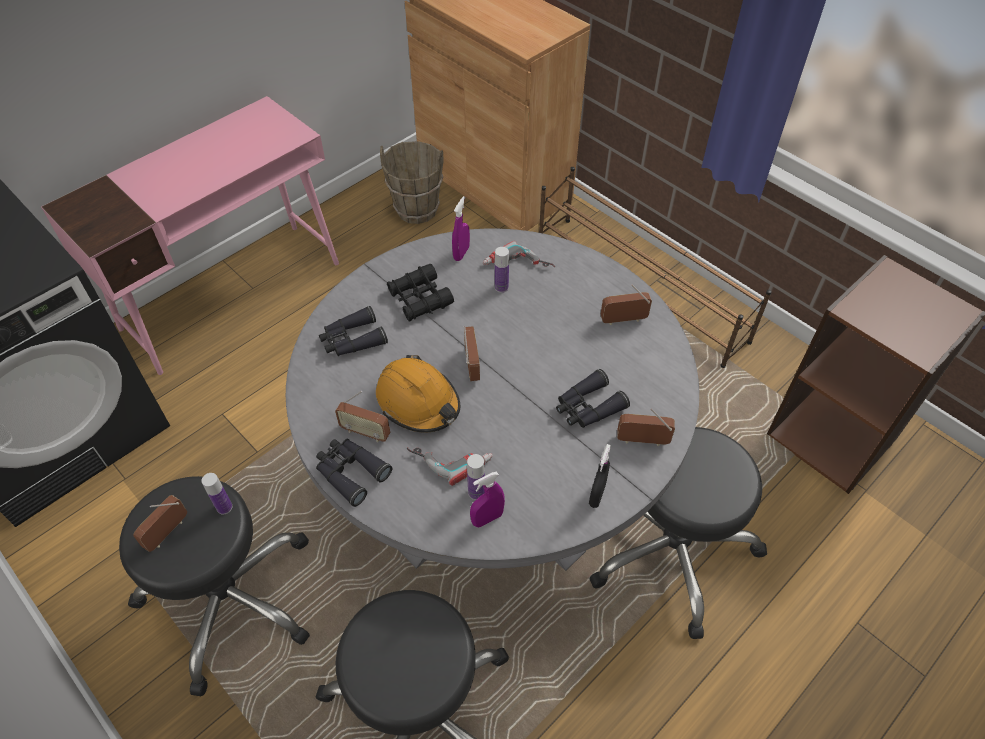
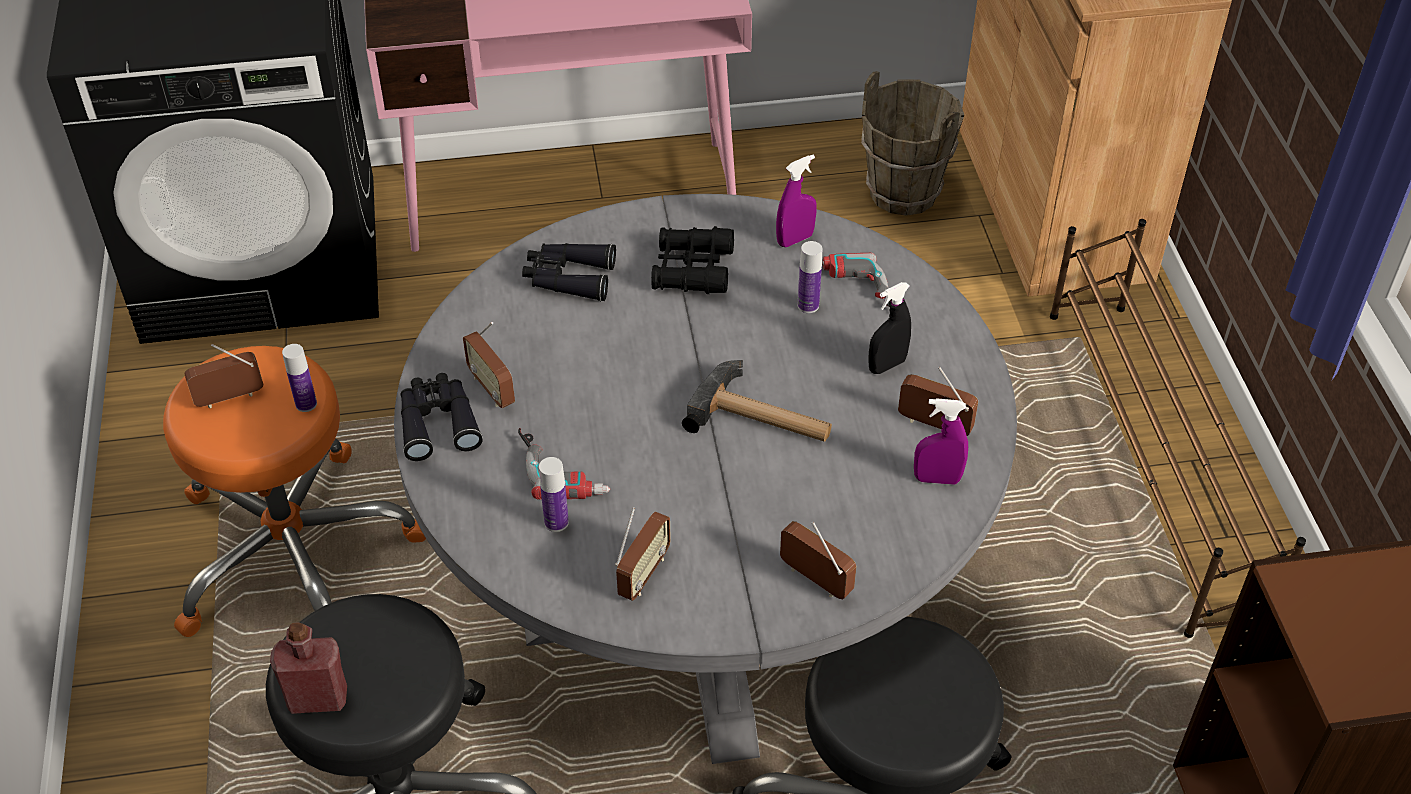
camera: 35 degrees right, 5 degrees down
(230, 598) = (294, 550): black stool -> orange stool
(394, 691) = (318, 698): none -> red bottle
(418, 402) = (581, 387): orange hard hat -> none
(471, 365) = (683, 378): radio -> radio (643, 574)
(487, 518) = (542, 557): purple spray bottle -> purple spray bottle (937, 479)
(535, 364) = (763, 418): none -> hammer
(588, 407) = (782, 503): black binoculars -> none
(597, 495) = (695, 607): black spray bottle -> black spray bottle (887, 365)

